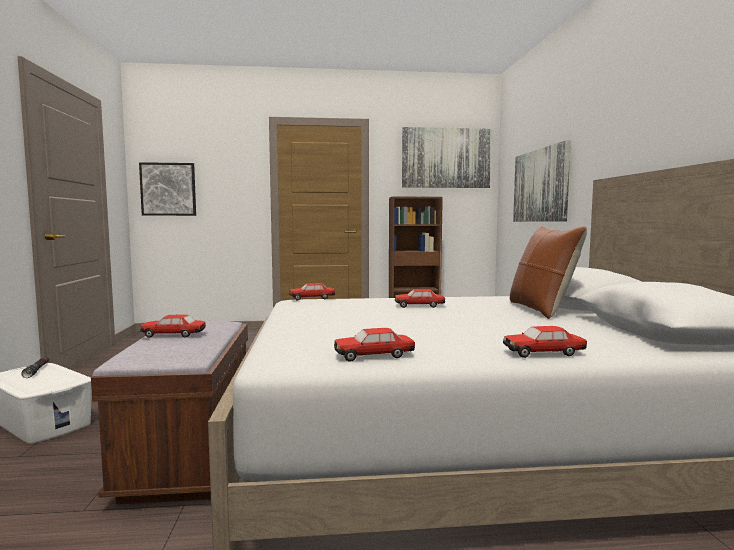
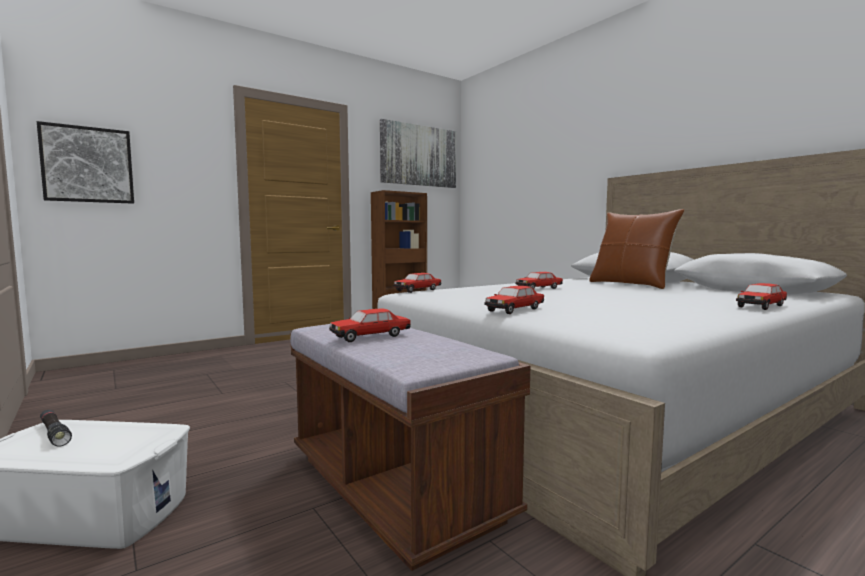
camera: 30 degrees left, 0 degrees up
(374, 356) = (682, 321): toy car -> toy car (515, 310)
(540, 185) = (527, 185): picture -> none

